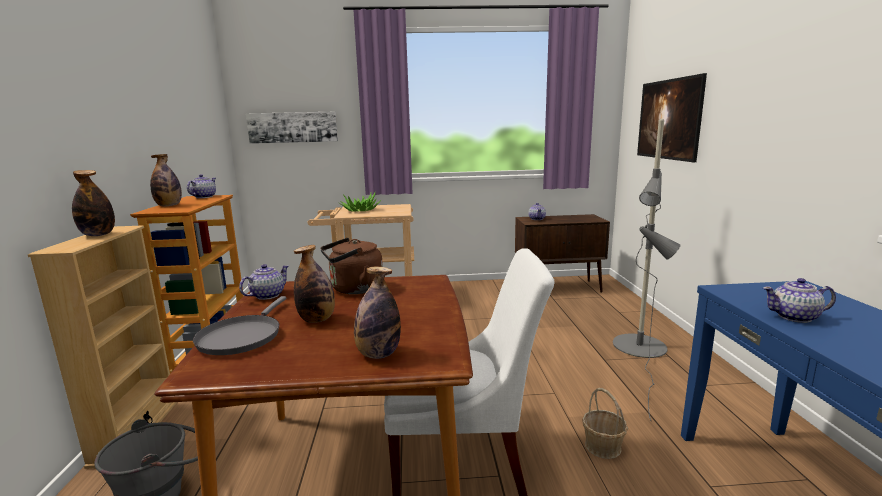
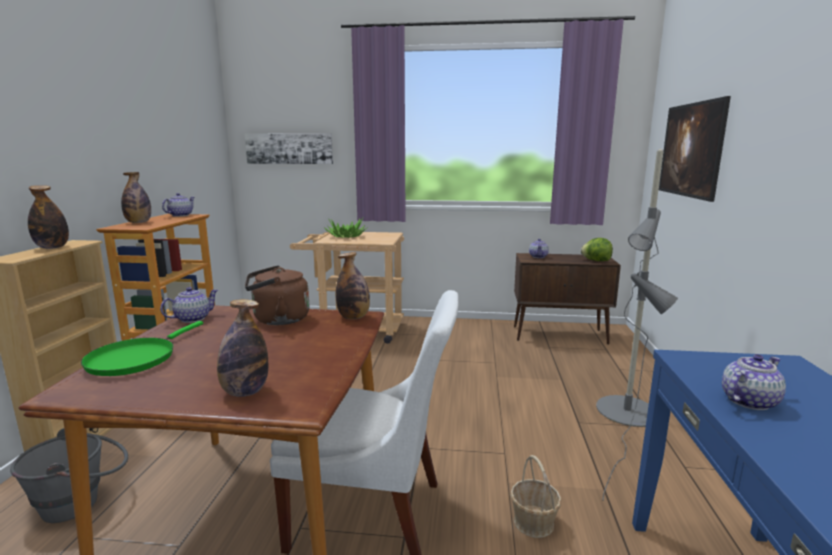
camera: 10 degrees right, 0 degrees up
(242, 337) = (135, 359): grey frying pan -> green frying pan
(317, 320) = (217, 348): bottle -> bottle (354, 317)
(588, 219) = (596, 261): none -> lettuce
(795, 317) = (748, 401): teapot -> teapot turned 135 degrees clockwise

